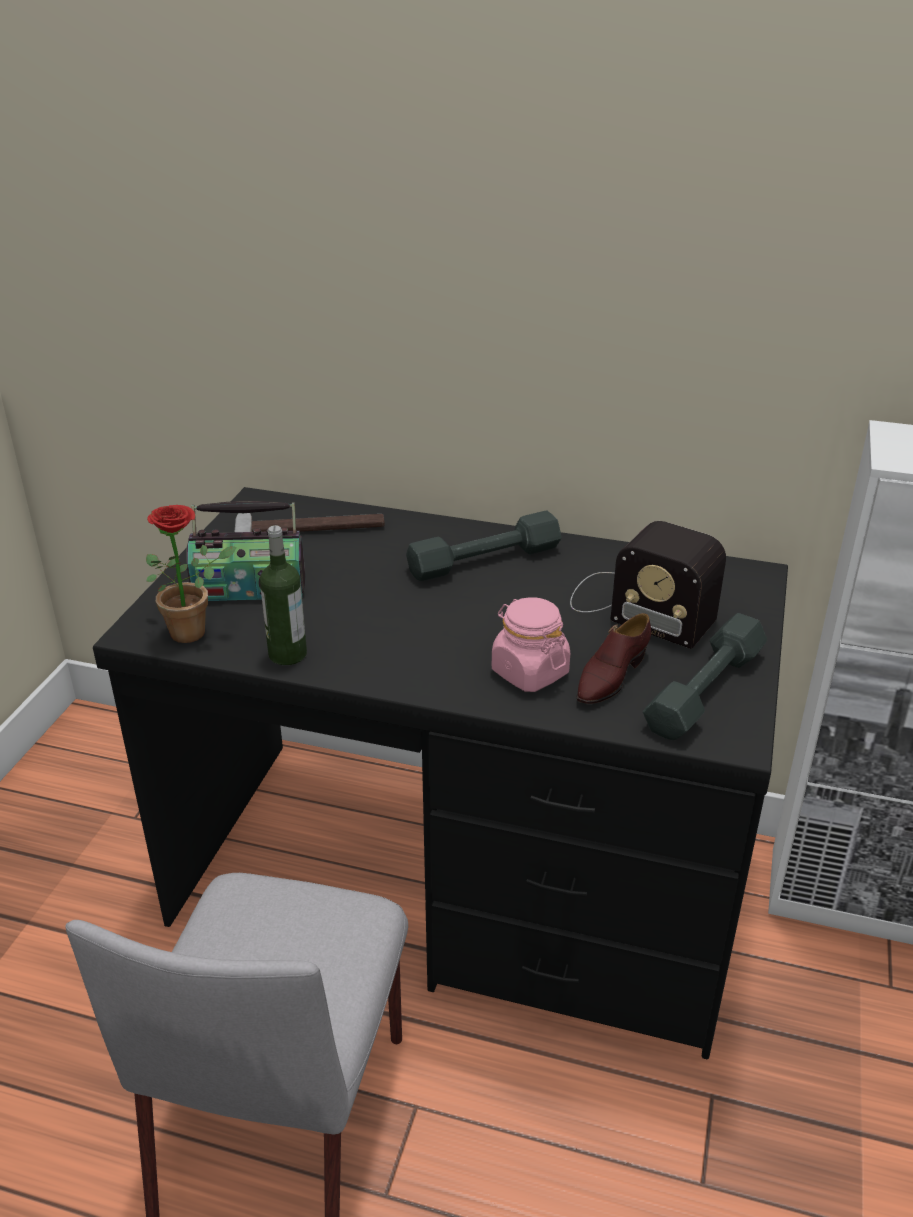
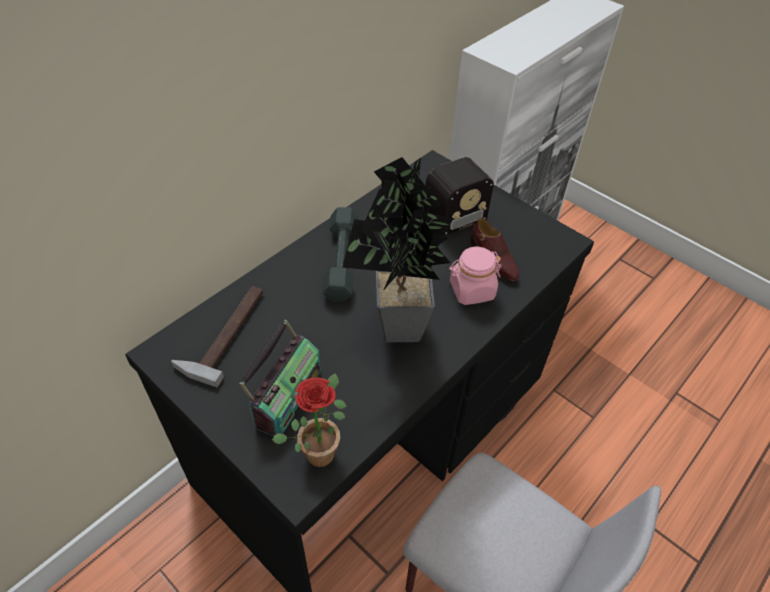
camera: 65 degrees left, 15 degrees up
(287, 654) = (385, 401): bottle -> none
(400, 633) = (397, 333): none -> potted plant
(705, 690) = (523, 231): grey dumbbell -> none

